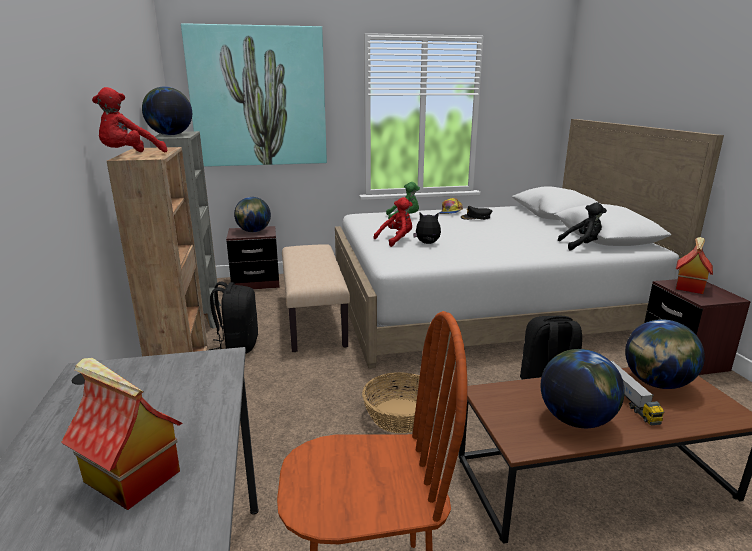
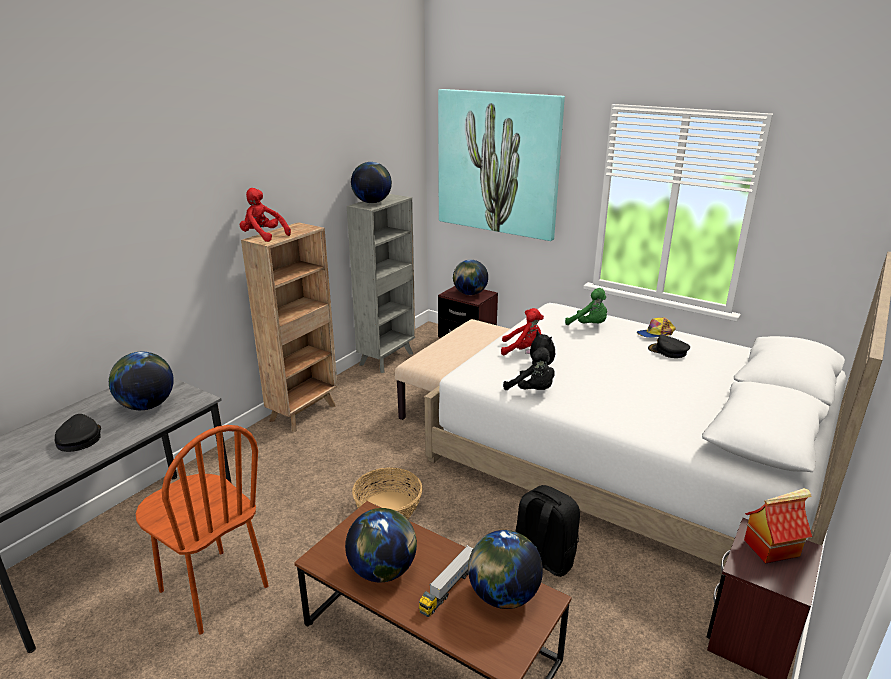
camera: 45 degrees right, 5 degrees up
(129, 156) = (263, 236): red plush toy -> red plush toy turned 45 degrees clockwise
(130, 477) = (79, 438): toy house -> black cap
(158, 394) = (147, 405): none -> globe
(238, 345) = (375, 395): black backpack -> none
(582, 245) = (697, 434): black plush toy -> black plush toy (532, 391)

